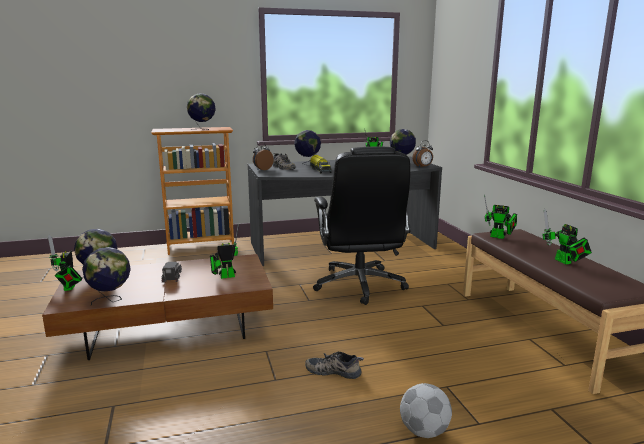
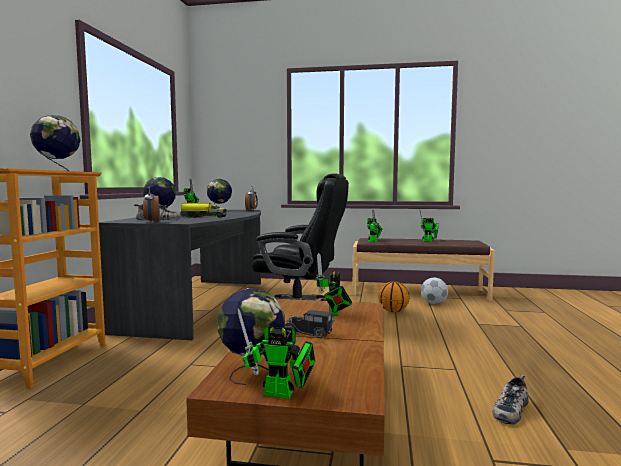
camera: 65 degrees left, 10 degrees down
(111, 300) = (360, 366): globe -> none
(334, 370) = (448, 347): shoe -> shoe (510, 409)
(424, 431) = (530, 338): football -> football (434, 303)
(429, 326) = (393, 311): none -> basketball

